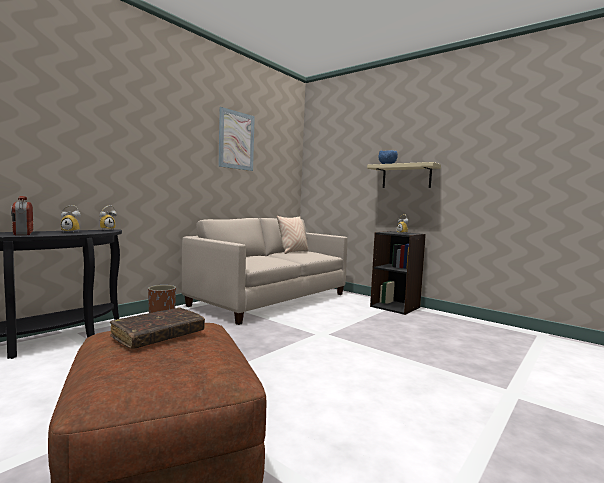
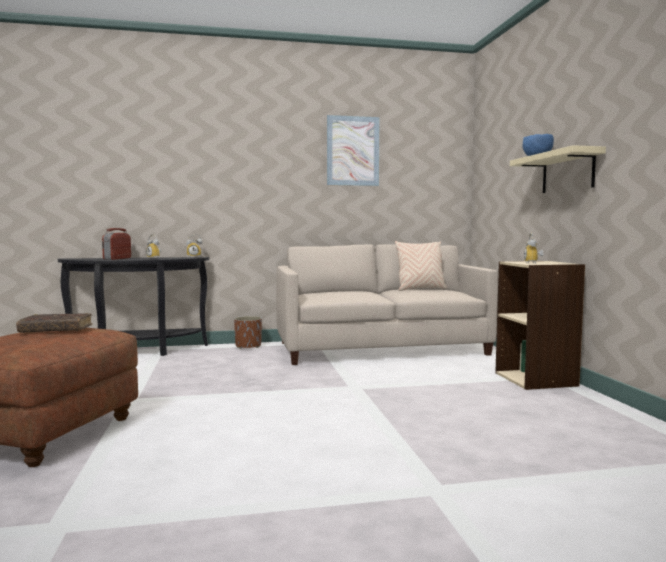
camera: 40 degrees right, 0 degrees up
(395, 307) = (536, 379): black bookcase -> beige bookcase

